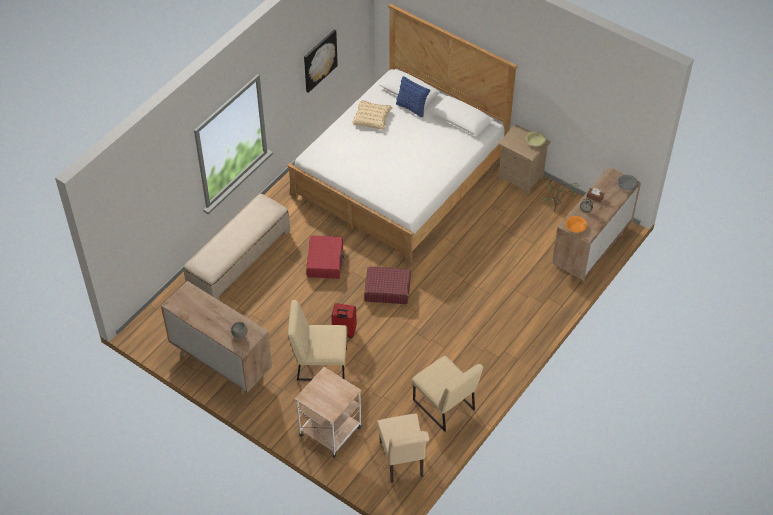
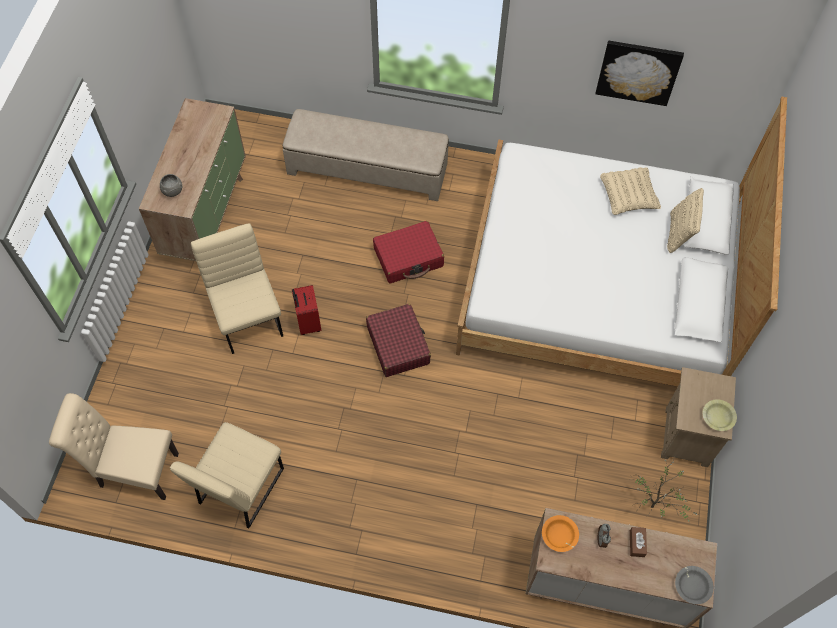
camera: 65 degrees right, 10 degrees up
(329, 430) = (152, 367): beige cart -> none
(402, 462) = (133, 470): beige chair -> beige chair turned 45 degrees clockwise
(412, 108) = (679, 234): blue pillow -> beige pillow

